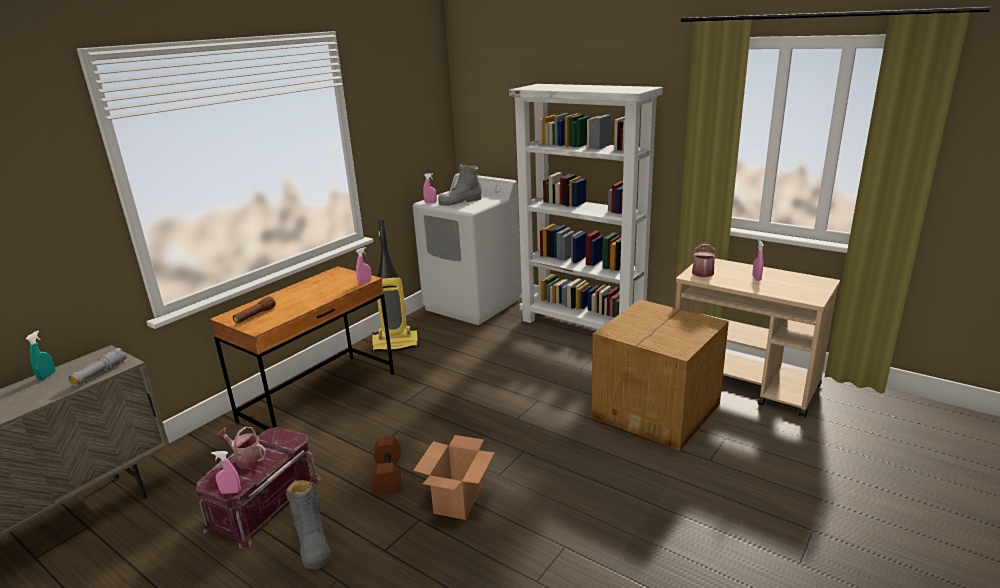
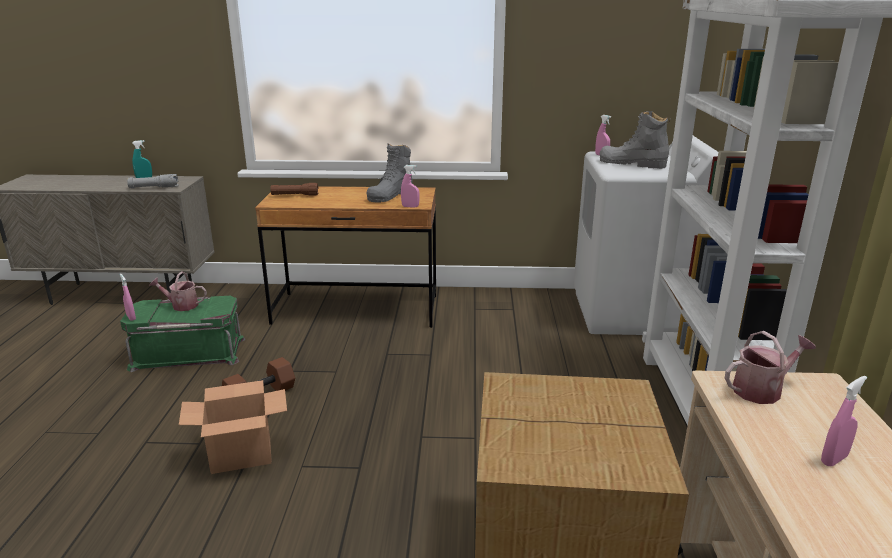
camera: 55 degrees right, 0 degrees up
(246, 459) = (181, 305): watering can -> watering can turned 75 degrees counterclockwise
(263, 502) = (189, 353): red storage box -> green storage box
(312, 543) = (143, 399): grey boot -> grey boot (390, 195)
(396, 344) = (488, 306): vacuum cleaner -> none

